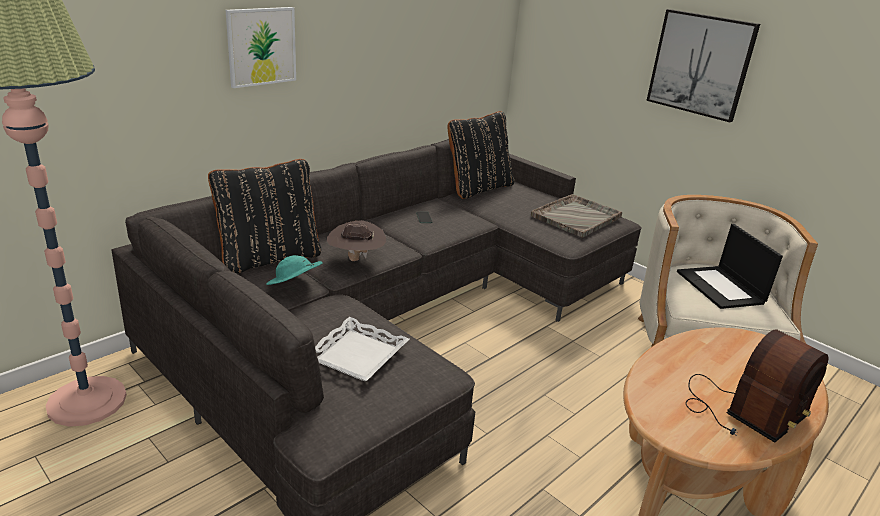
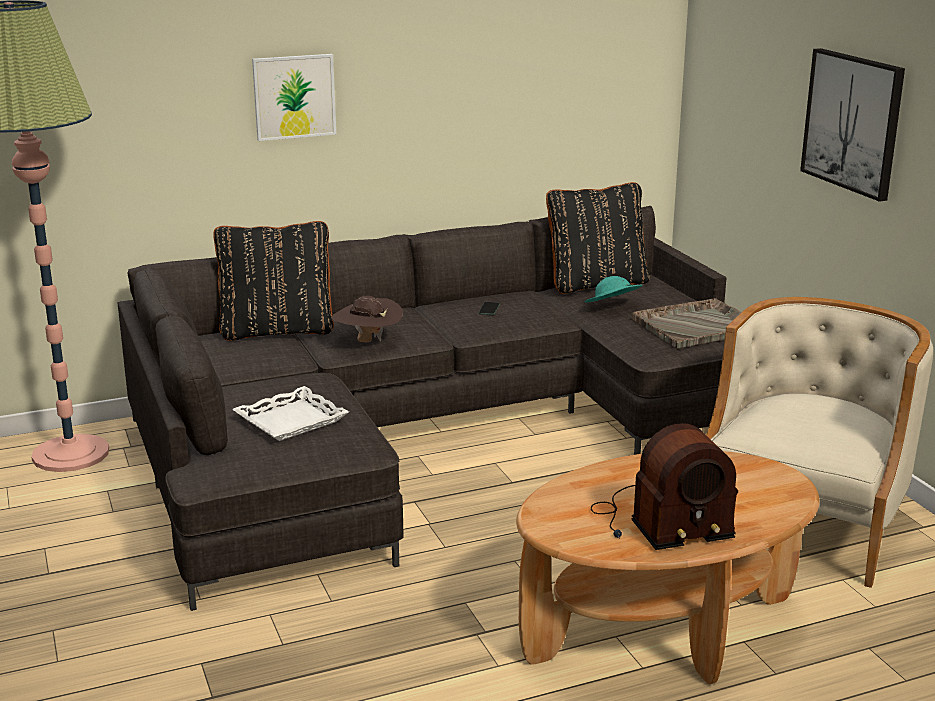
camera: 25 degrees right, 5 degrees down
(294, 286) = (281, 357): turquoise hat -> turquoise hat (612, 307)
(721, 288) = (812, 421): laptop -> none

